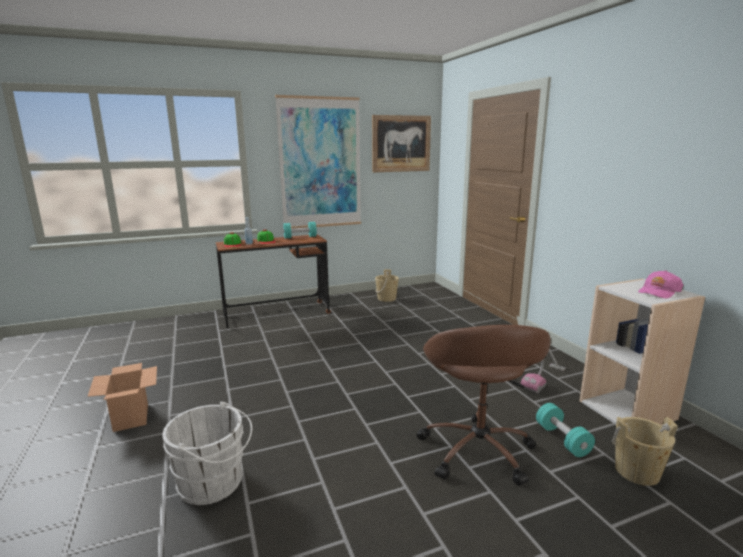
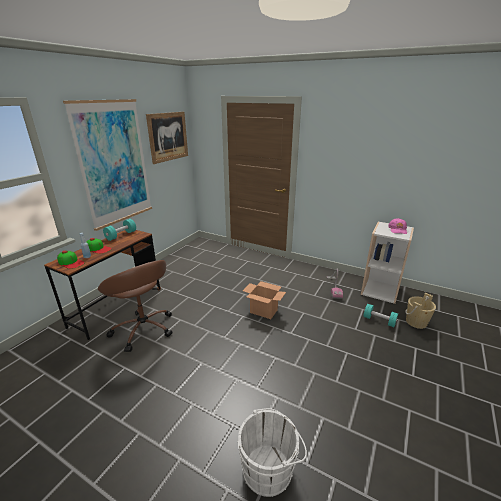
camera: 40 degrees left, 10 degrees up
(131, 417) = (125, 471): cardboard box -> cardboard box (263, 311)
(386, 298) = (185, 261): beige bucket -> none
(477, 453) = (361, 349): brown office chair -> brown office chair (144, 330)

